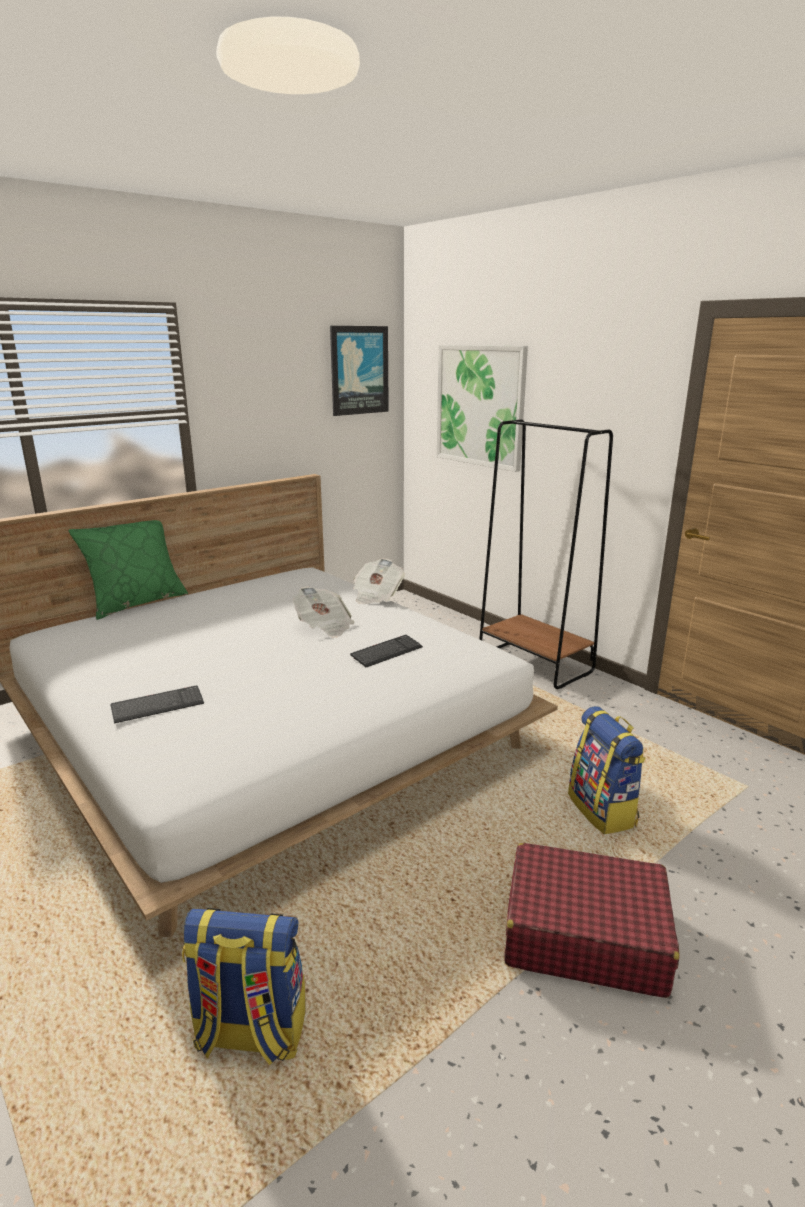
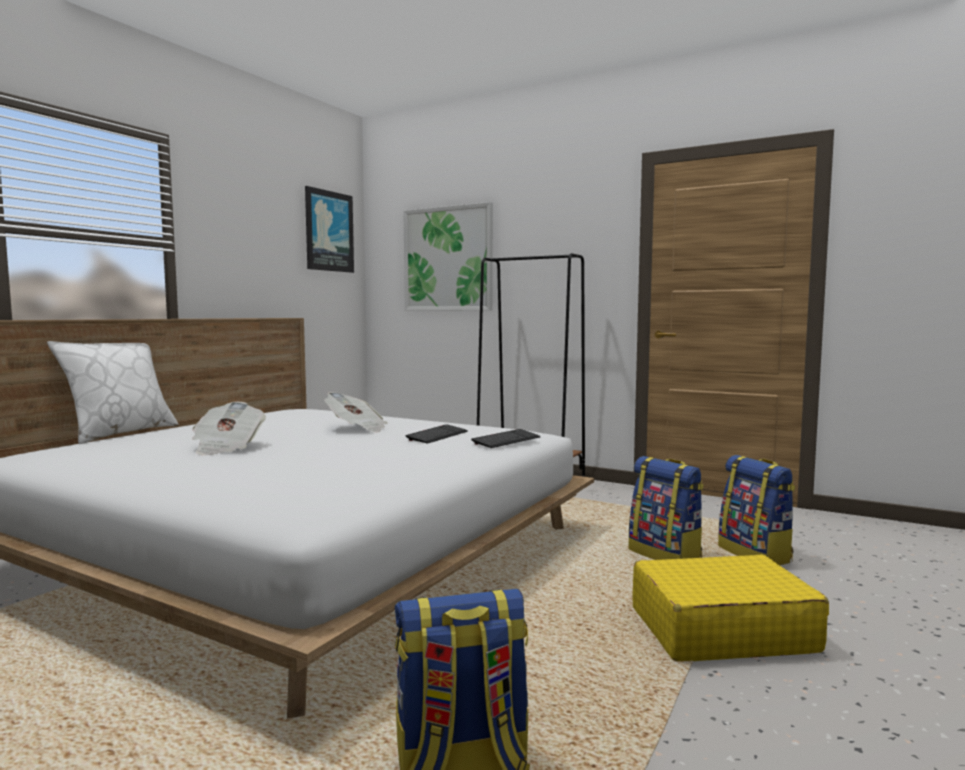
camera: 20 degrees left, 15 degrees down
(137, 602) = (120, 433): green pillow -> white pillow
(158, 706) = (226, 478): keyboard -> keyboard (506, 440)
(376, 595) = (387, 414): newspaper -> newspaper (227, 447)
(584, 934) = (721, 629): red suitcase -> yellow suitcase
(706, 831) = (755, 554): none -> backpack

